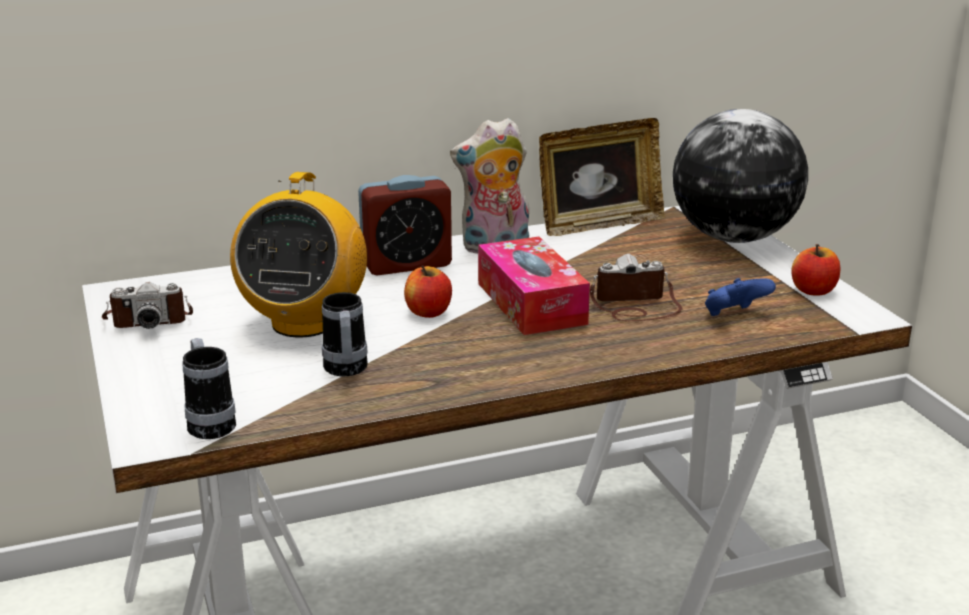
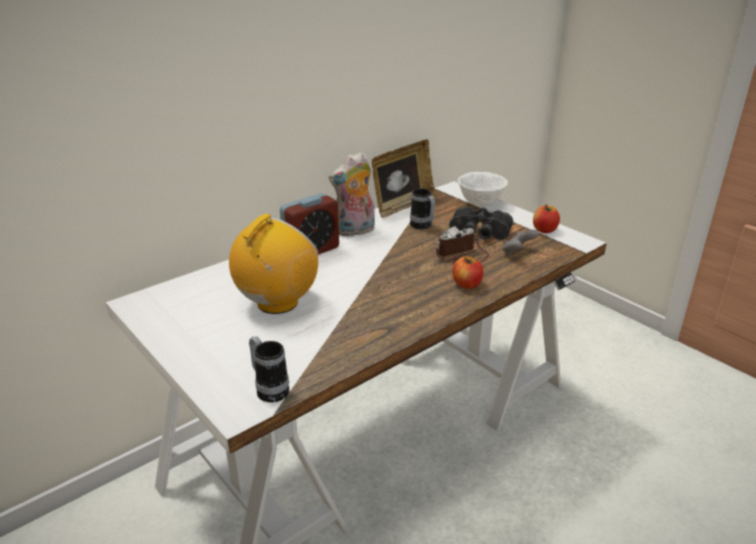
camera: 20 degrees left, 5 degrees up
(148, 319) = (172, 320): camera -> none
(303, 323) = (277, 303): radio -> radio turned 135 degrees counterclockwise
(345, 371) = (328, 332): mug -> mug (423, 226)
(428, 312) = (348, 281): apple -> apple (467, 284)
(531, 303) = (403, 264): tissue box -> none
(693, 280) = (479, 234): none -> black binoculars
(734, 238) = (481, 203): globe -> white bowl
(734, 316) = (517, 253): blue game controller -> grey game controller

